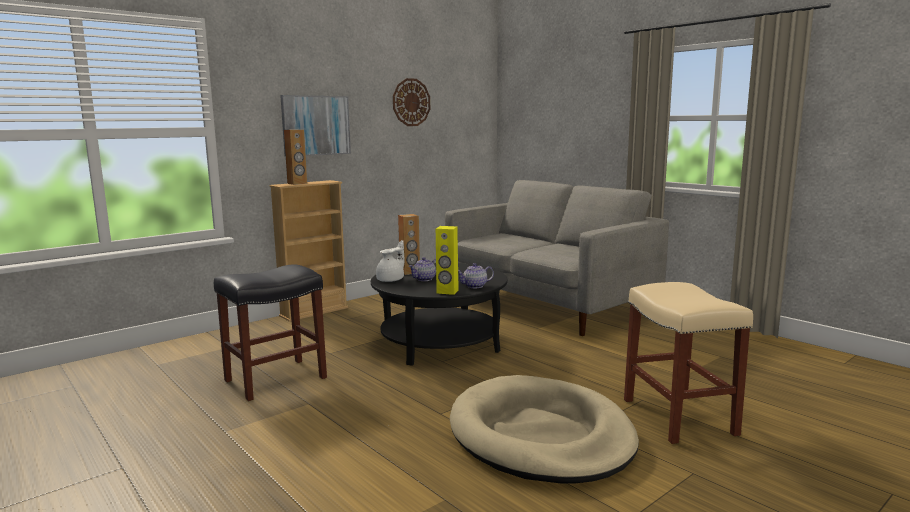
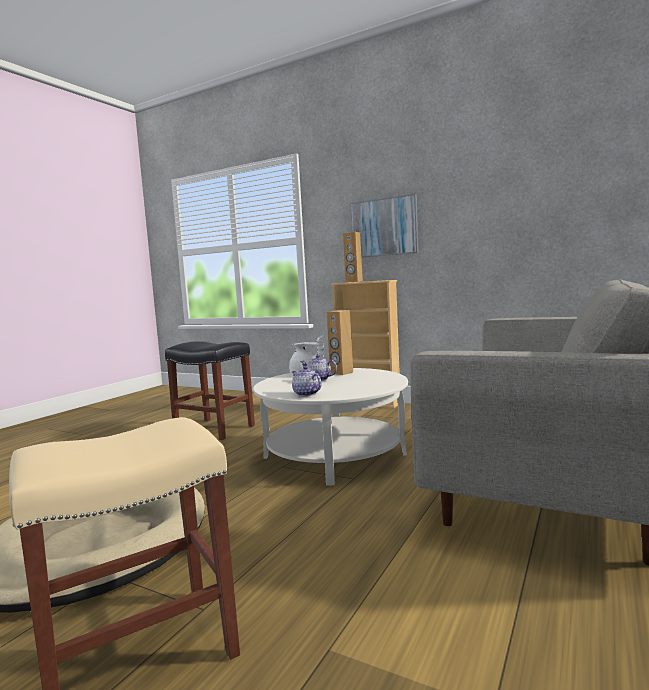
camera: 70 degrees right, 5 degrees down
(411, 102) = (504, 187): wall clock -> none
(440, 342) = (334, 455): black coffee table -> white coffee table
(447, 291) = (276, 391): yellow speaker -> none

